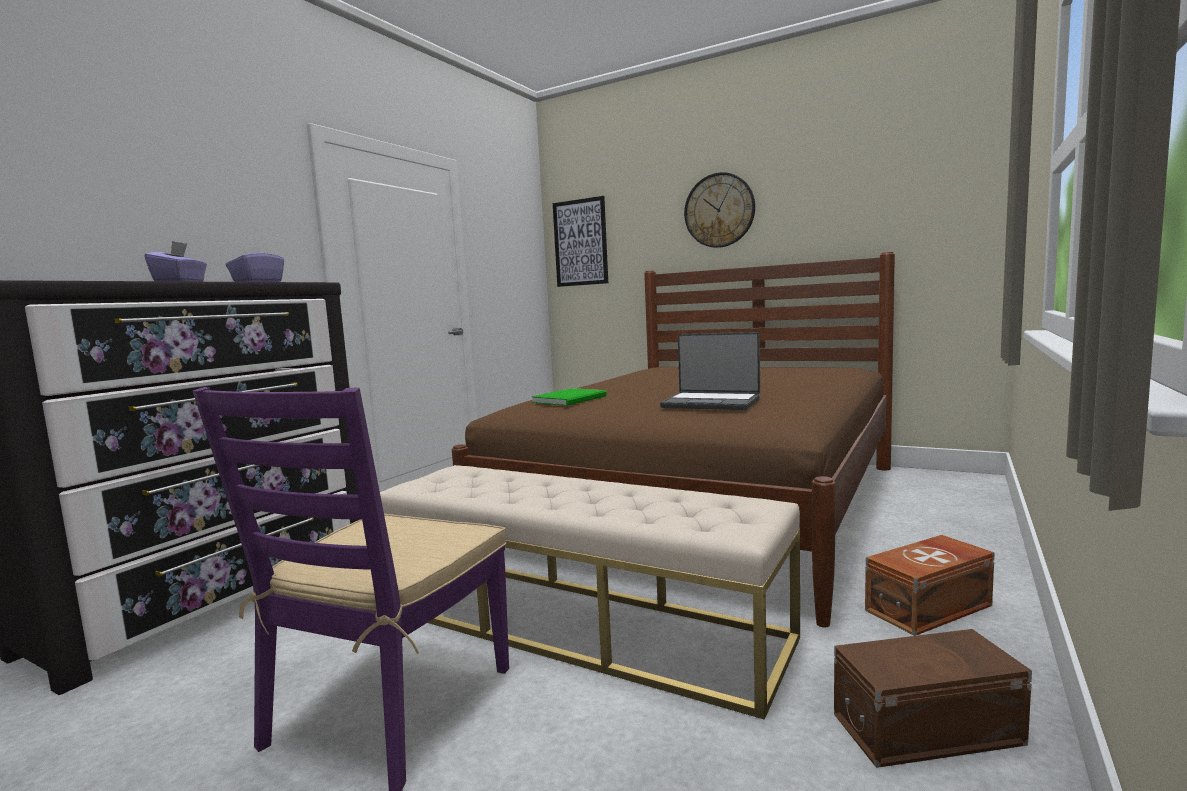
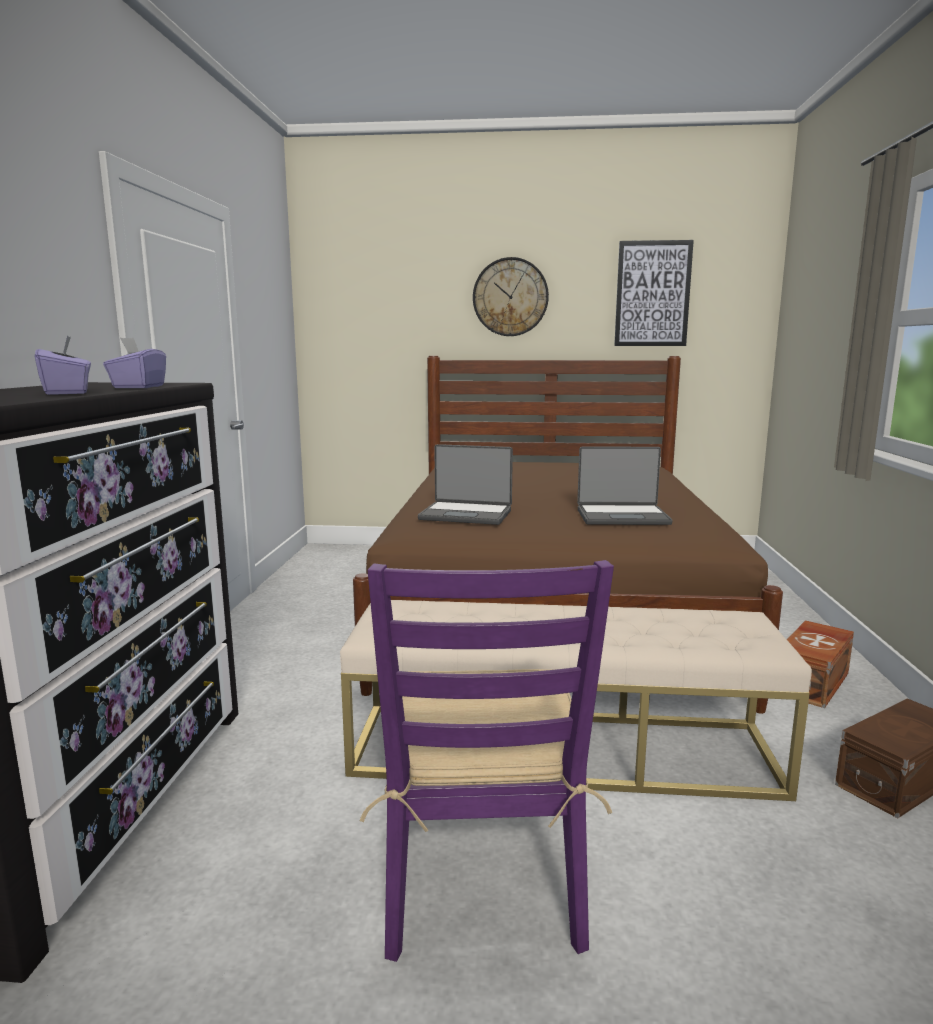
camera: 25 degrees left, 5 degrees up
(572, 399) = (466, 514): green book -> laptop
(580, 242) = (343, 316): picture -> picture (652, 294)

